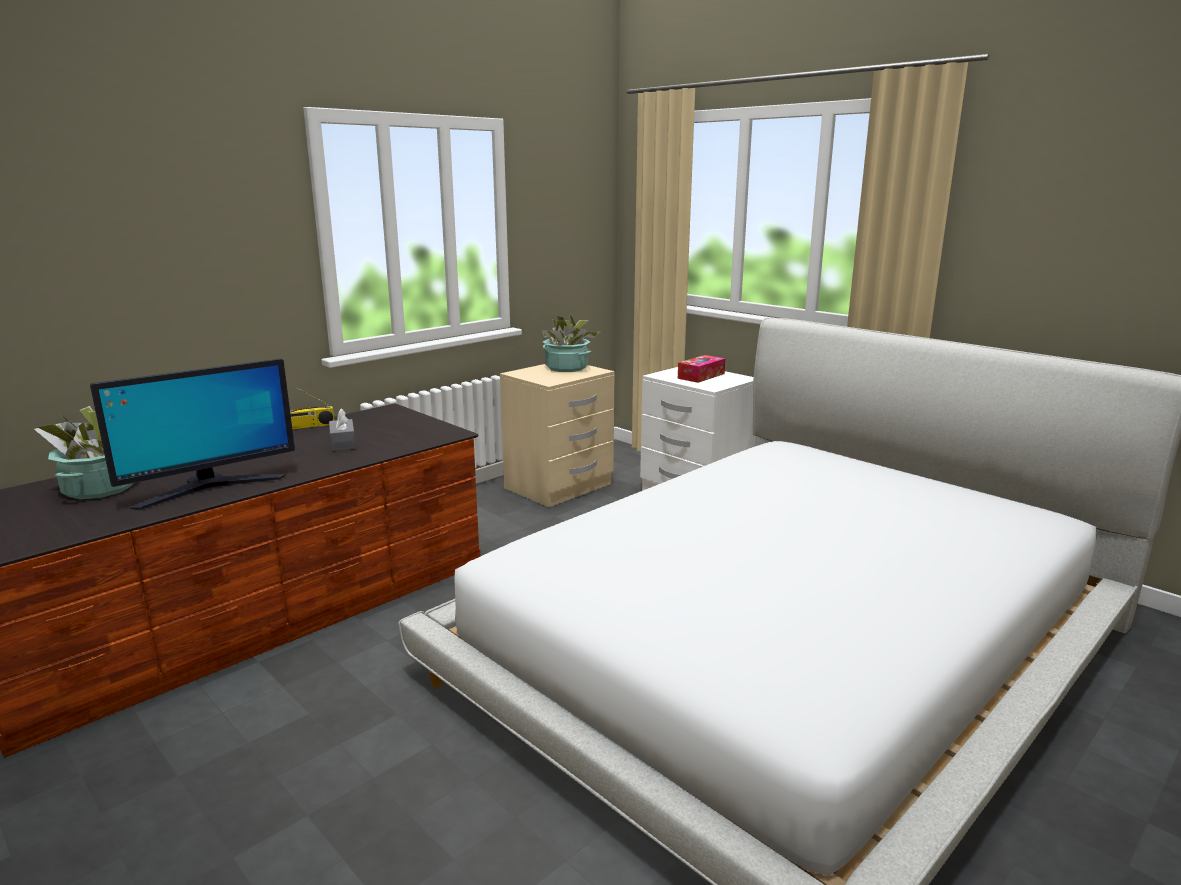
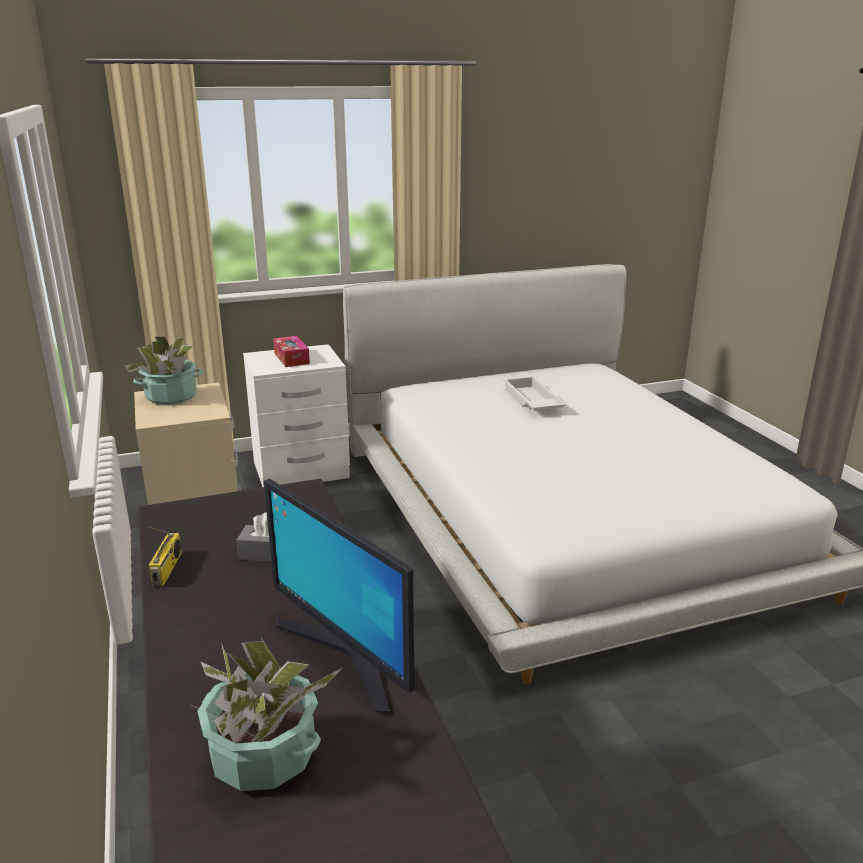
camera: 65 degrees left, 5 degrees up
(209, 487) = (346, 655): monitor -> monitor turned 150 degrees clockwise
(835, 496) = (531, 401): none -> white tray

